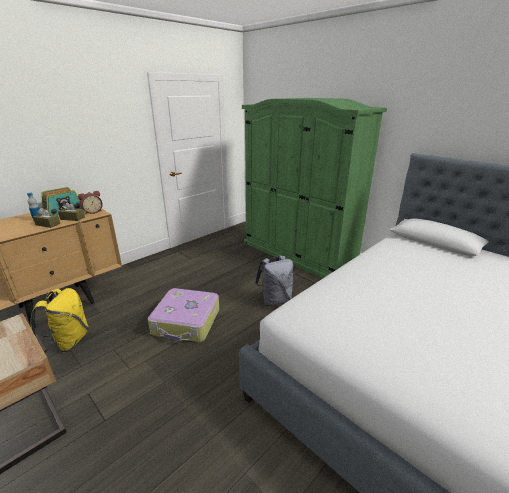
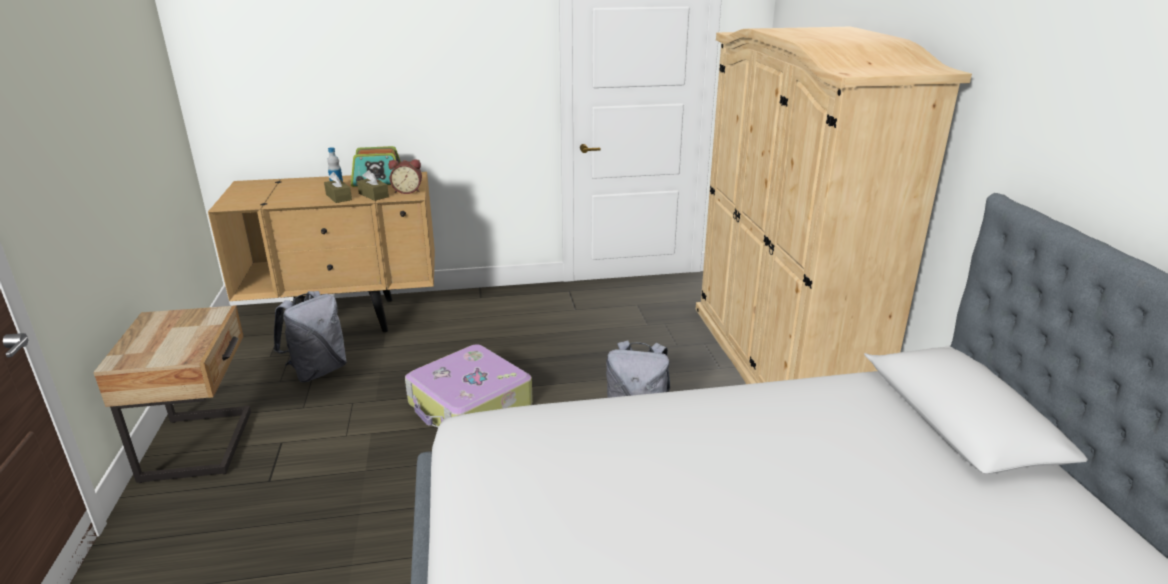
camera: 35 degrees right, 0 degrees up
(69, 341) = (318, 371): yellow backpack -> grey backpack
(298, 254) = (779, 362): green wardrobe -> beige wardrobe

